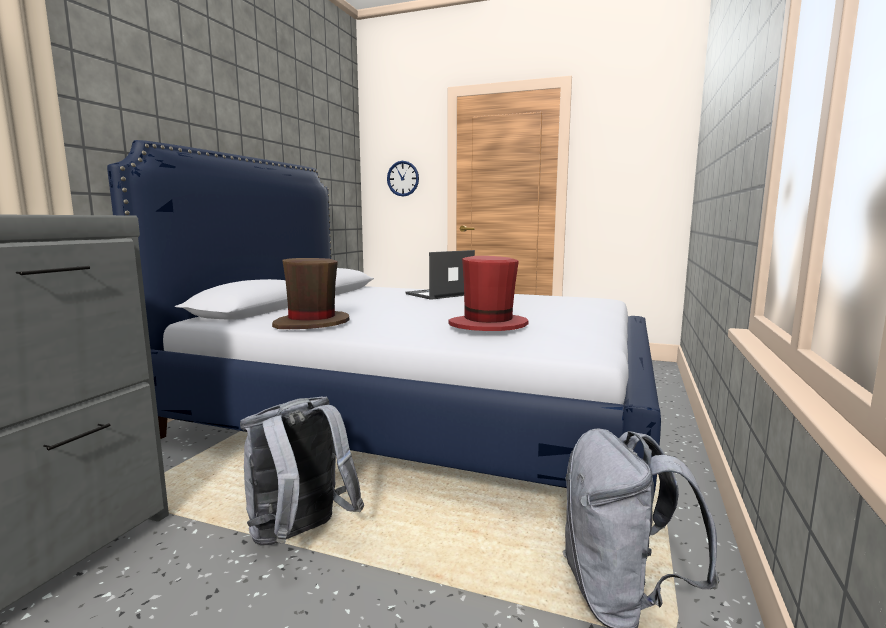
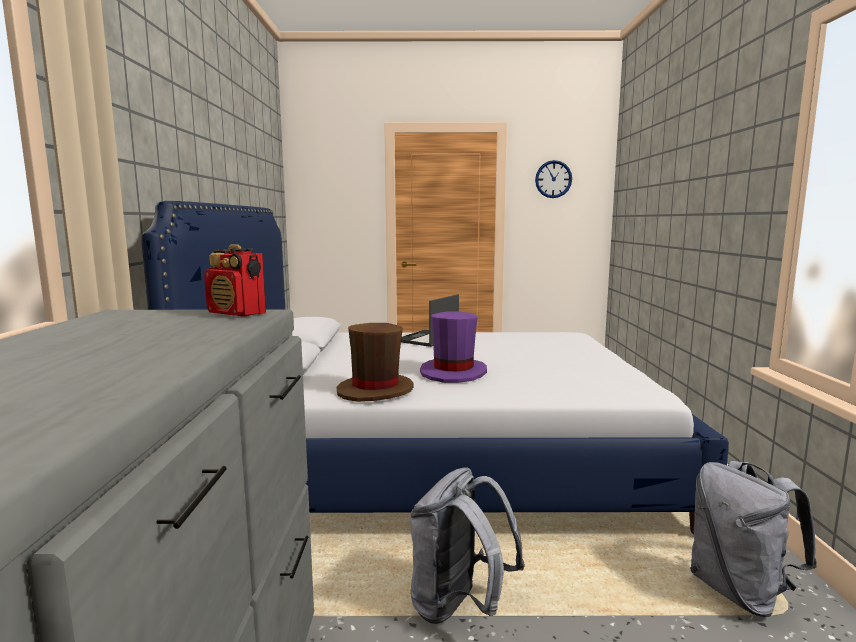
camera: 20 degrees left, 0 degrees up
(78, 214) = (237, 314): none -> radio
(403, 178) = (336, 212): wall clock -> wall clock (553, 179)
(408, 317) = (453, 372): none -> purple hat
(487, 326) = (543, 376): red hat -> none

